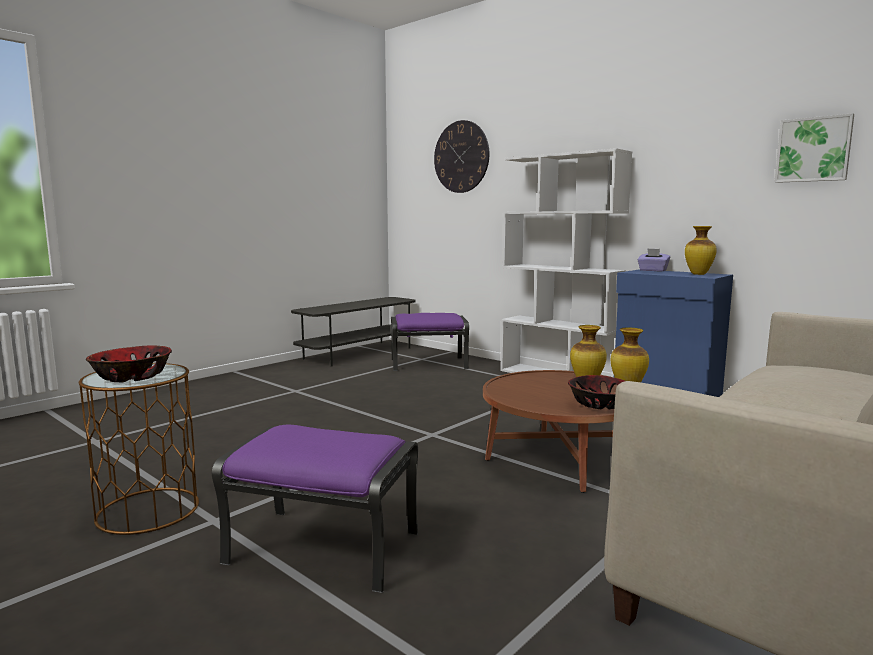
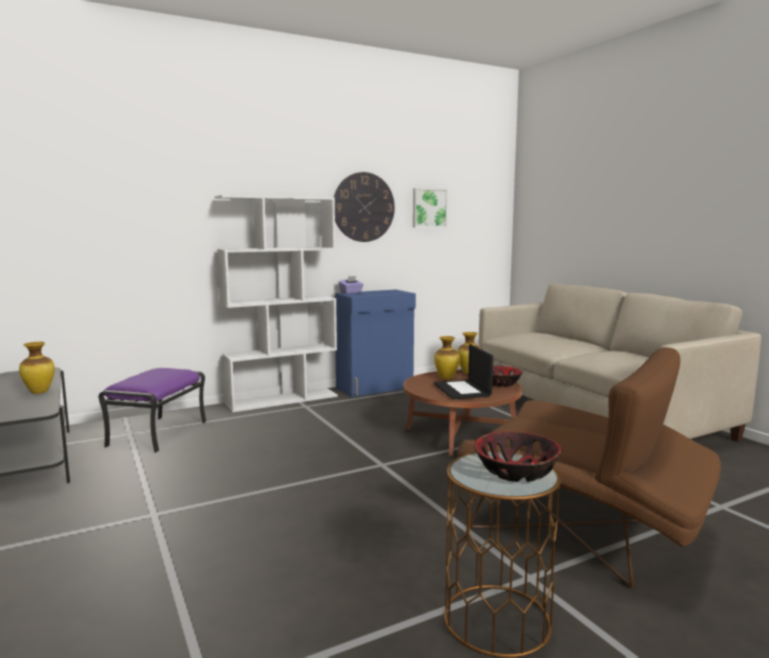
camera: 70 degrees left, 0 degrees up
(321, 549) = (585, 531): purple ottoman -> brown armchair
(461, 157) = (121, 184): wall clock -> wall clock (363, 207)
(539, 391) = (462, 390): none -> laptop
(699, 274) = (388, 291): vase -> vase (40, 392)

